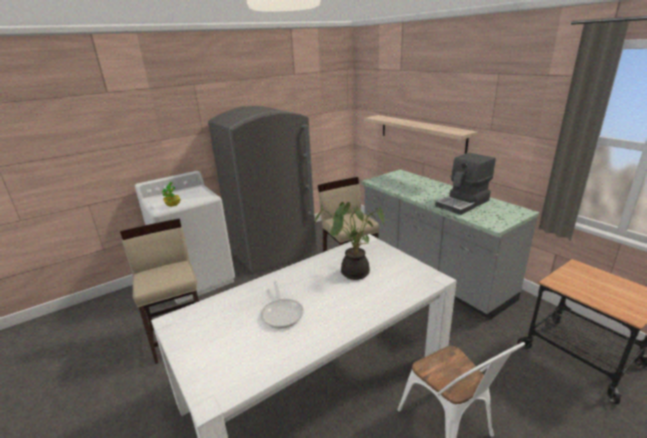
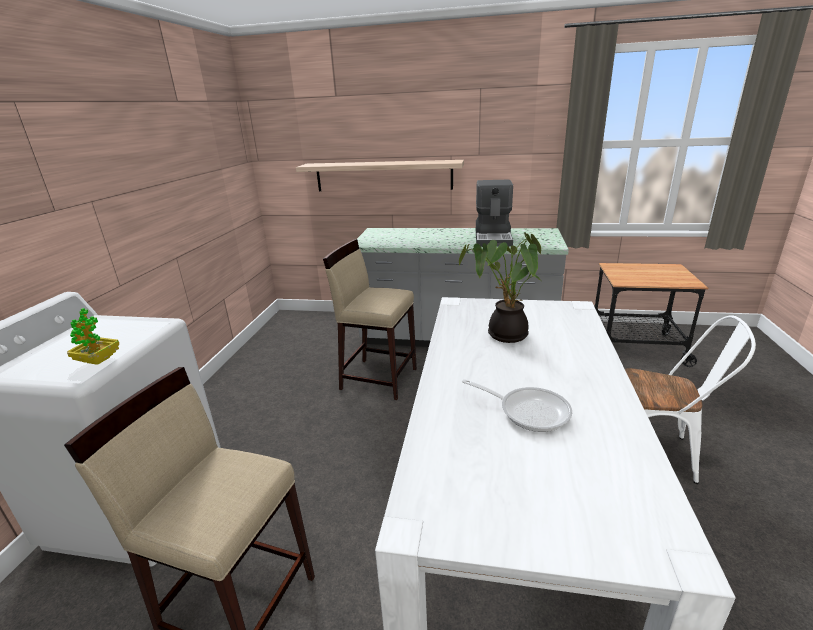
camera: 45 degrees left, 0 degrees up
(274, 251) = (235, 400): grey fridge -> none

